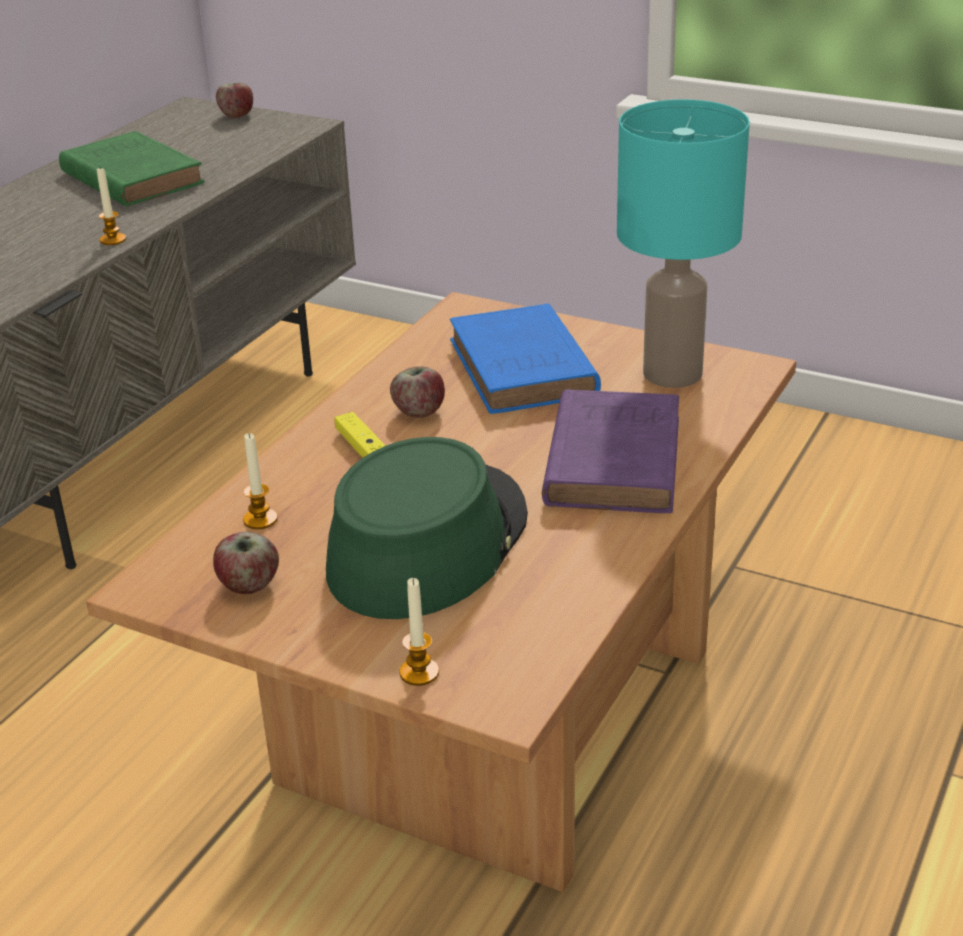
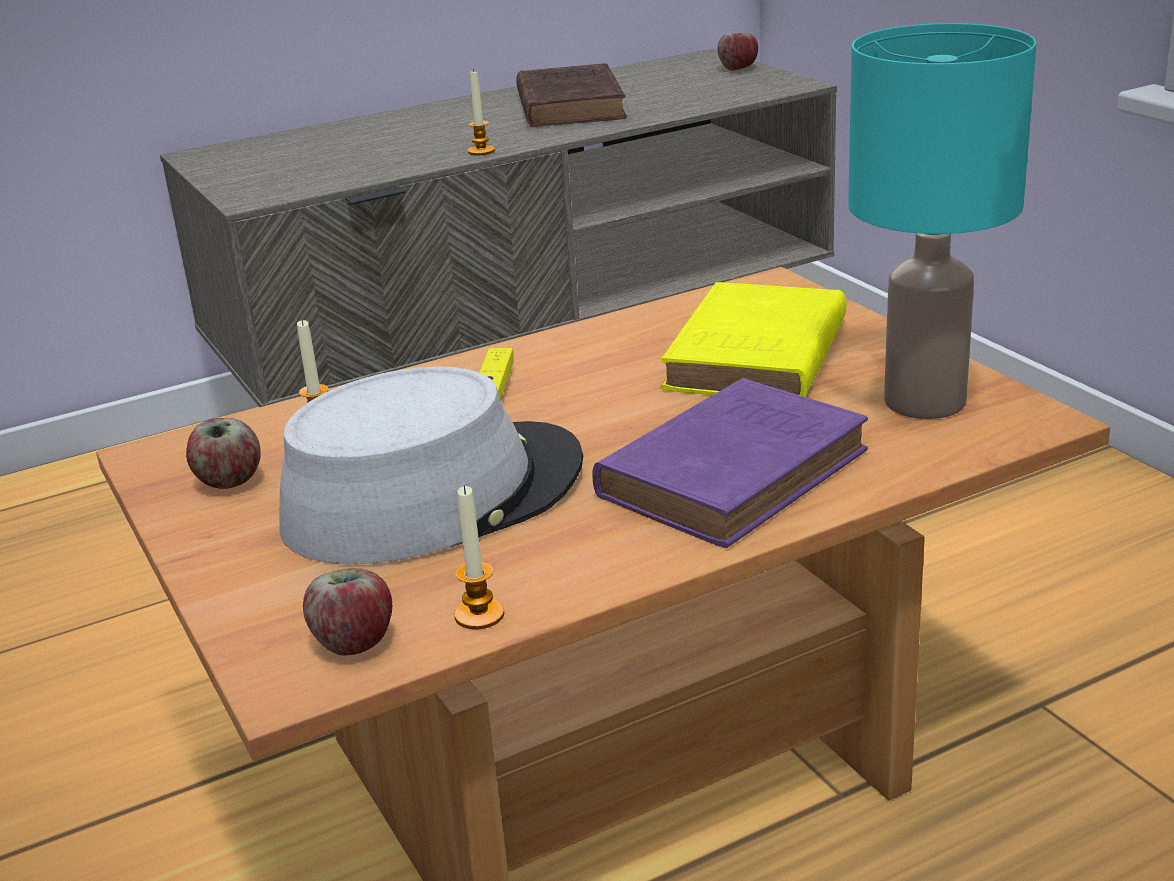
camera: 35 degrees right, 5 degrees down
(130, 177) = (569, 105): green book -> brown book
(419, 411) = (595, 369): apple -> apple (354, 642)
(419, 673) = (255, 618): candle -> candle (479, 615)
(427, 543) = (434, 495): green hat -> grey hat
(524, 370) = (755, 357): blue book -> yellow book

